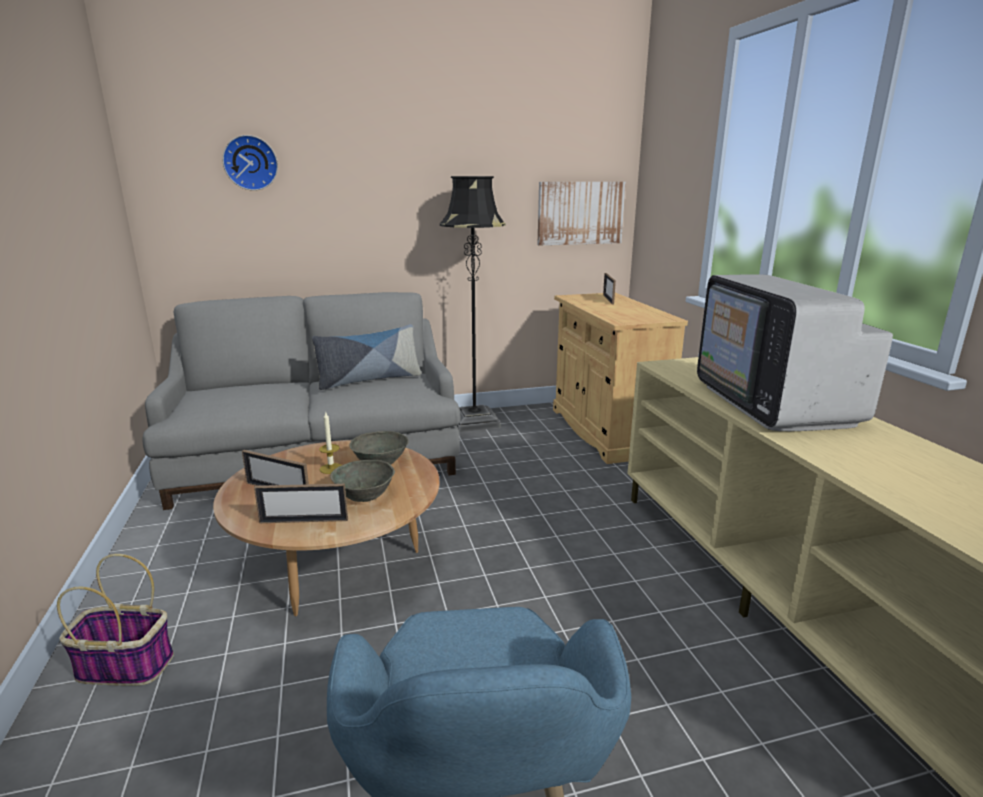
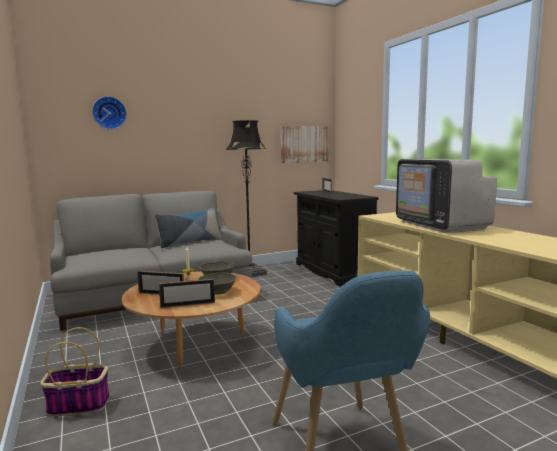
camera: 10 degrees left, 10 degrees down
(606, 431) = (333, 271): beige cabinet -> black cabinet

